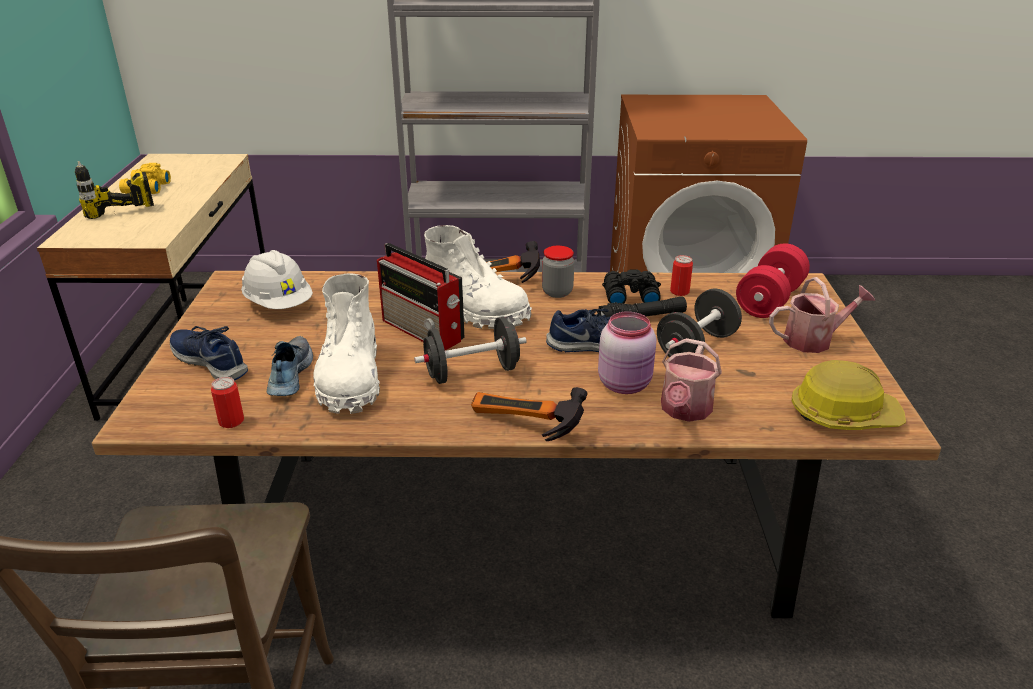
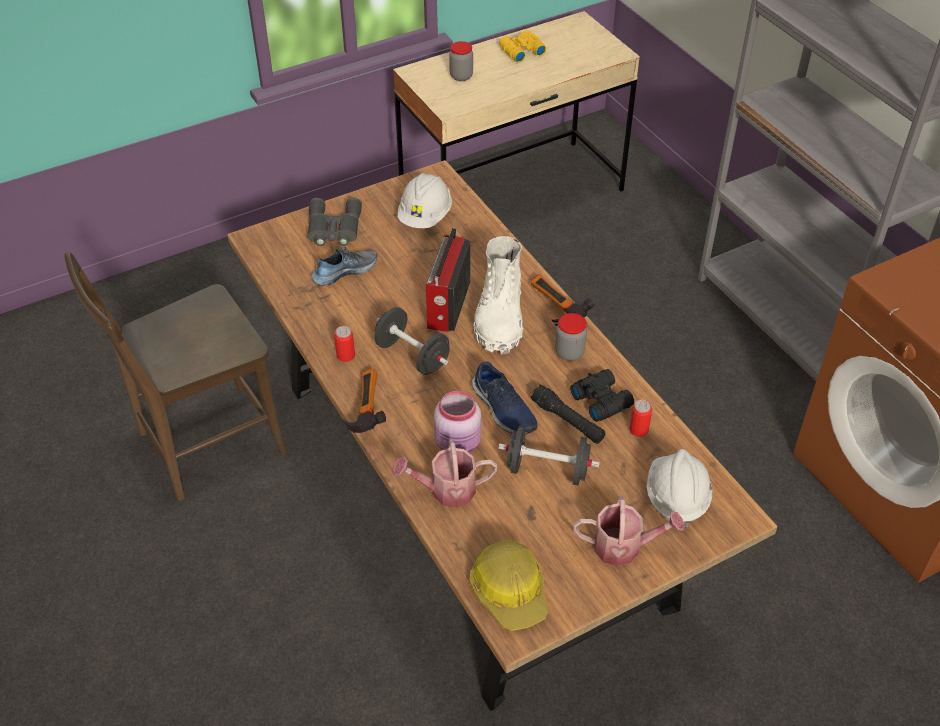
camera: 60 degrees right, 15 degrees up
(121, 221) = (461, 76): power drill -> jar
(211, 361) = (334, 229): blue shoe -> grey binoculars
(231, 421) = (280, 275): can -> can (346, 356)
(350, 378) = (361, 301): white boot -> none
(769, 300) = (676, 497): red dumbbell -> white hard hat
(813, 340) = (624, 547): watering can -> watering can turned 45 degrees counterclockwise

